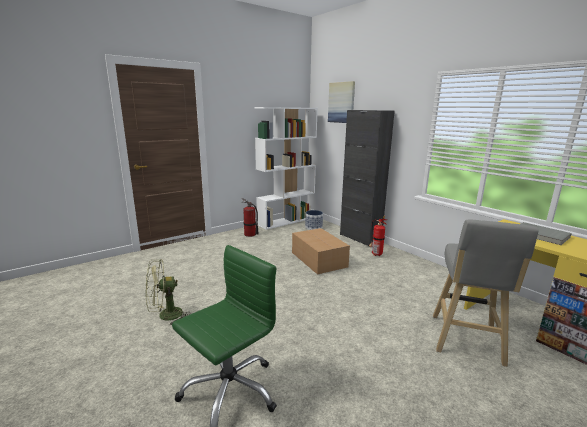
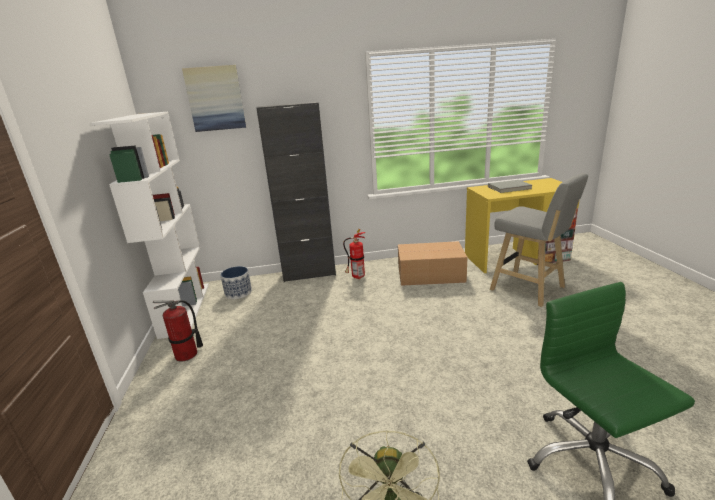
camera: 60 degrees left, 5 degrees up
(319, 260) = (336, 316): cardboard box -> cardboard box (431, 274)

